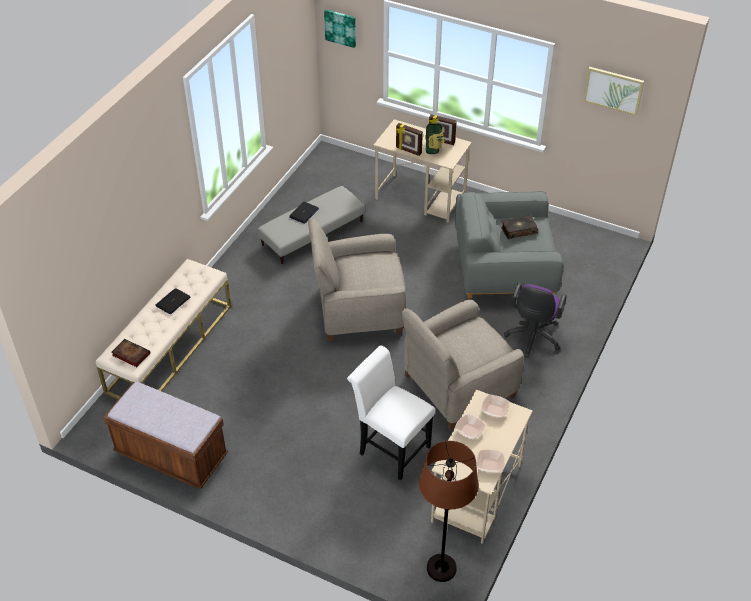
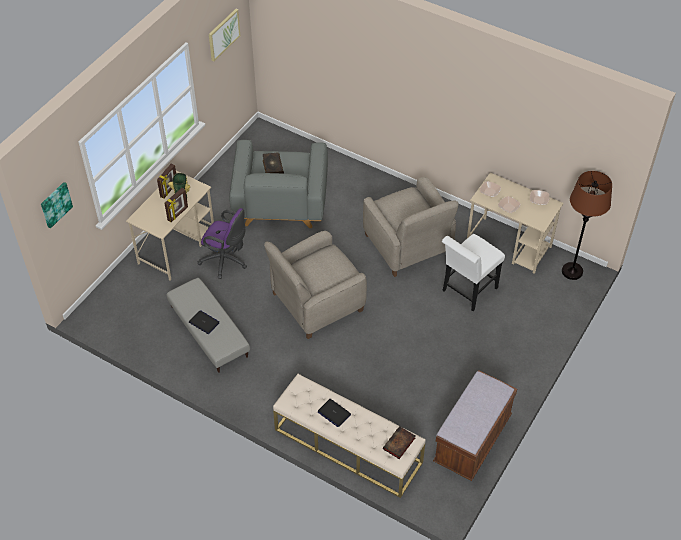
camera: 85 degrees left, 5 degrees up
(358, 310) = (316, 302): beige armchair -> beige armchair turned 60 degrees clockwise
(532, 338) = (361, 194): purple office chair -> purple office chair (226, 261)

